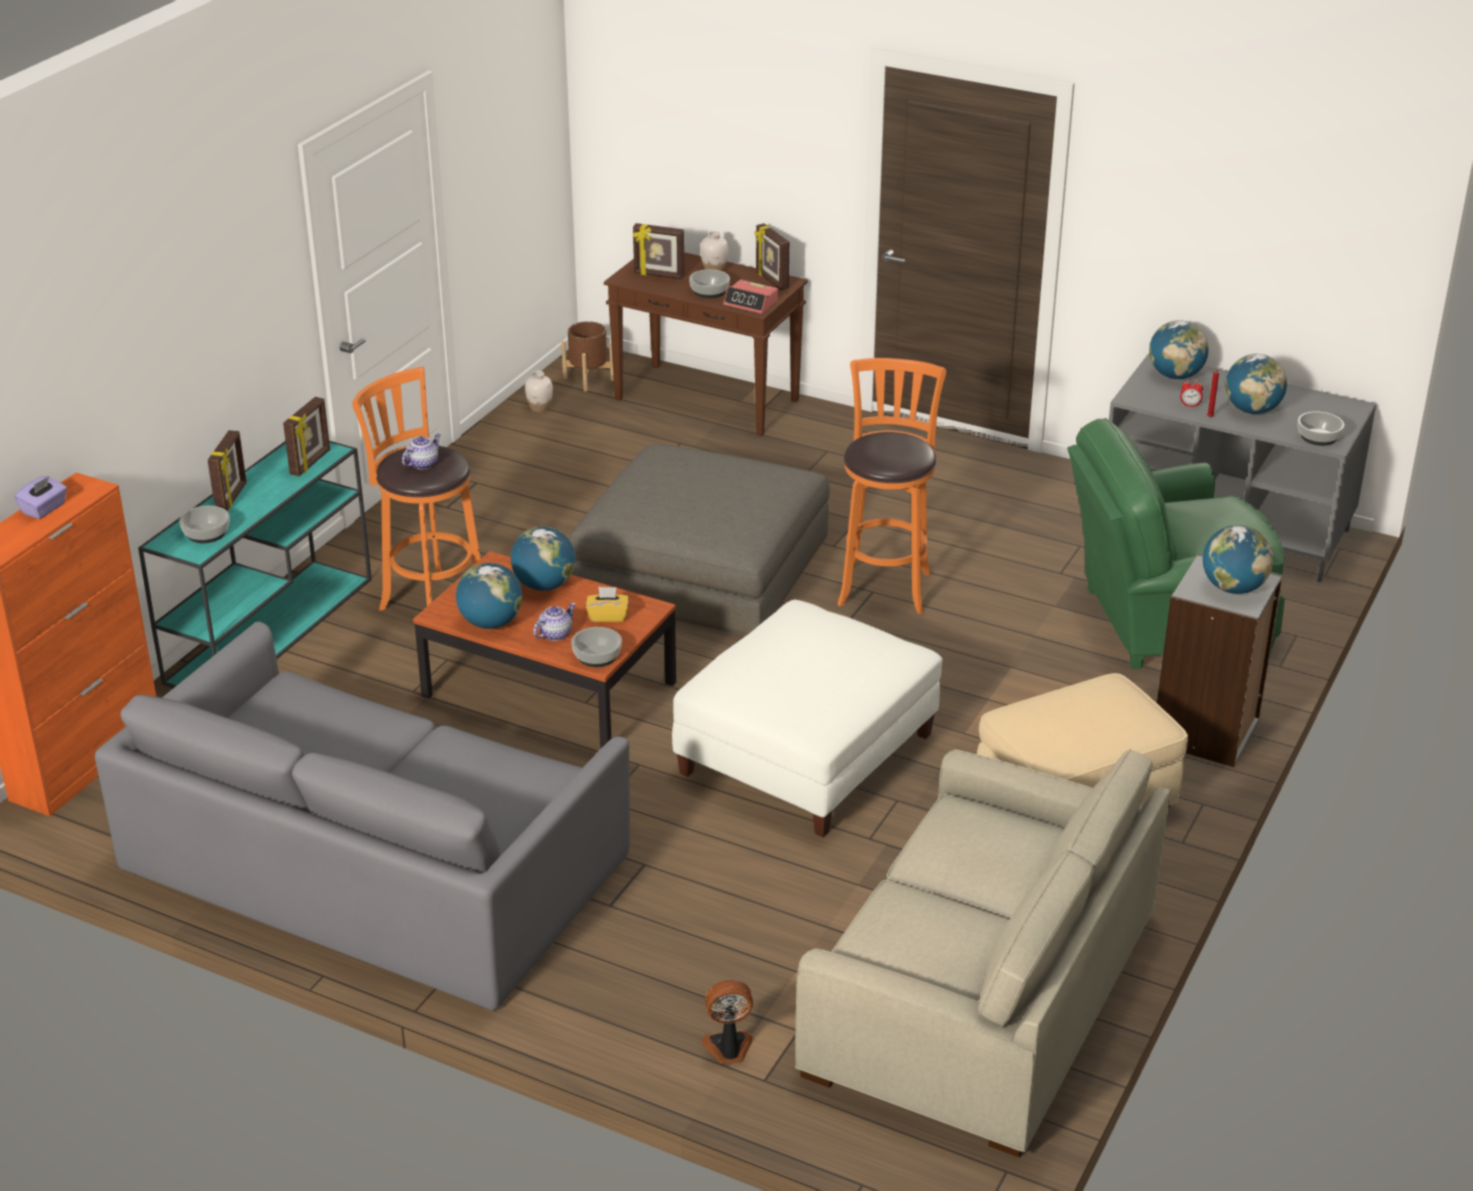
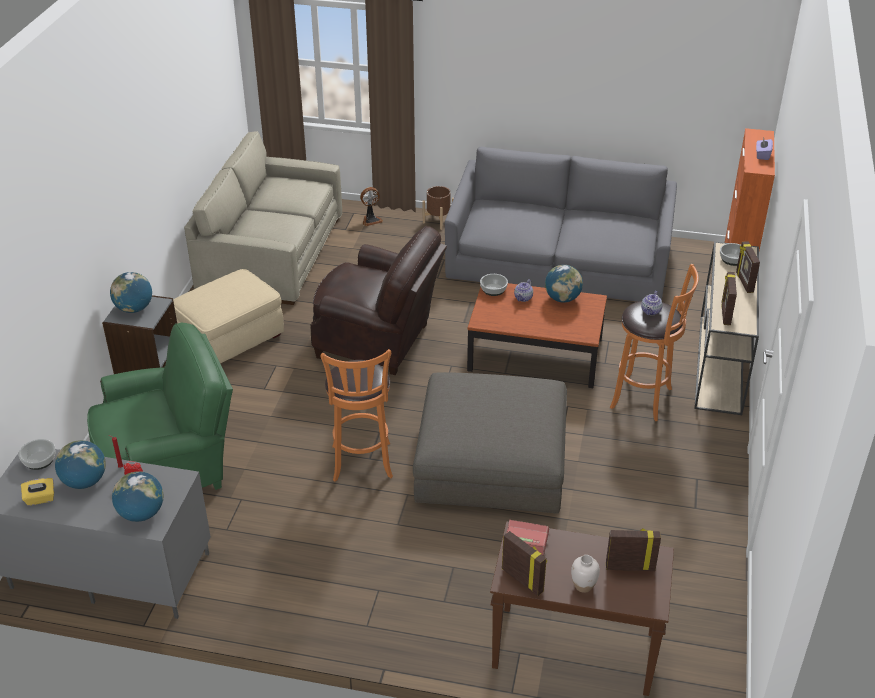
camera: 165 degrees right, 5 degrees up
(271, 628) = (720, 364): turquoise console table -> beige console table
(540, 408) = (709, 607): white vase -> none
(544, 585) = (549, 326): globe -> none
(589, 379) = (696, 661): brown planter -> brown planter (438, 221)
(608, 616) = (501, 313): yellow tissue box -> yellow tissue box (40, 499)
(709, 291) = (571, 551): bowl -> none
(806, 753) = (378, 342): white ottoman -> brown armchair

